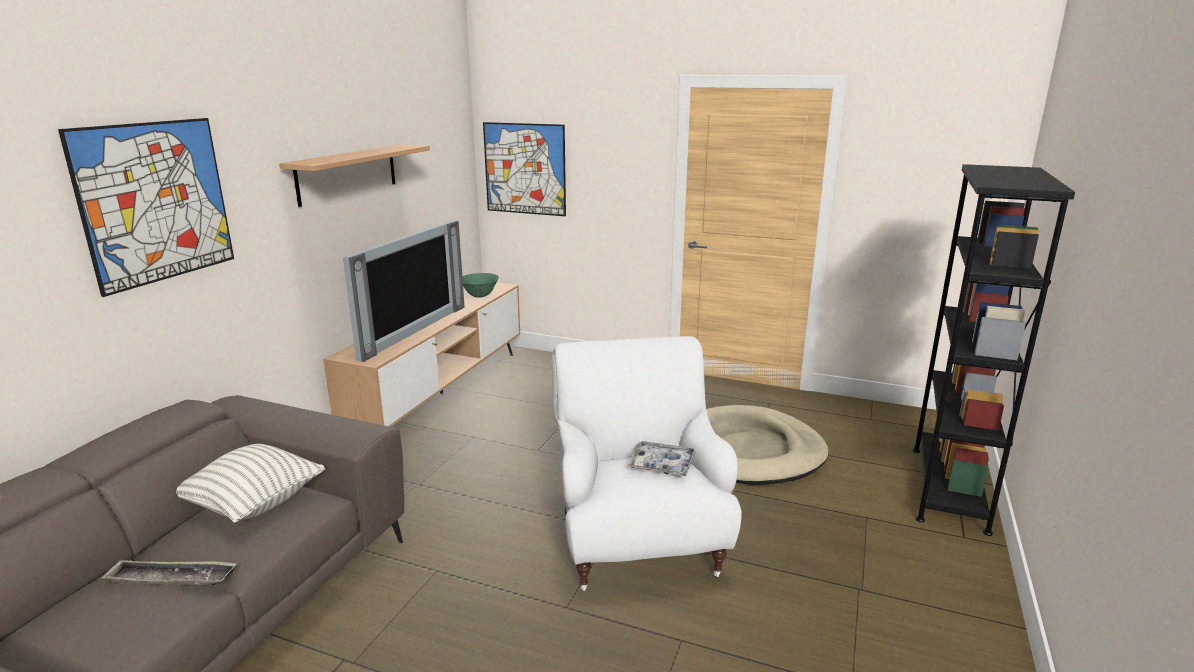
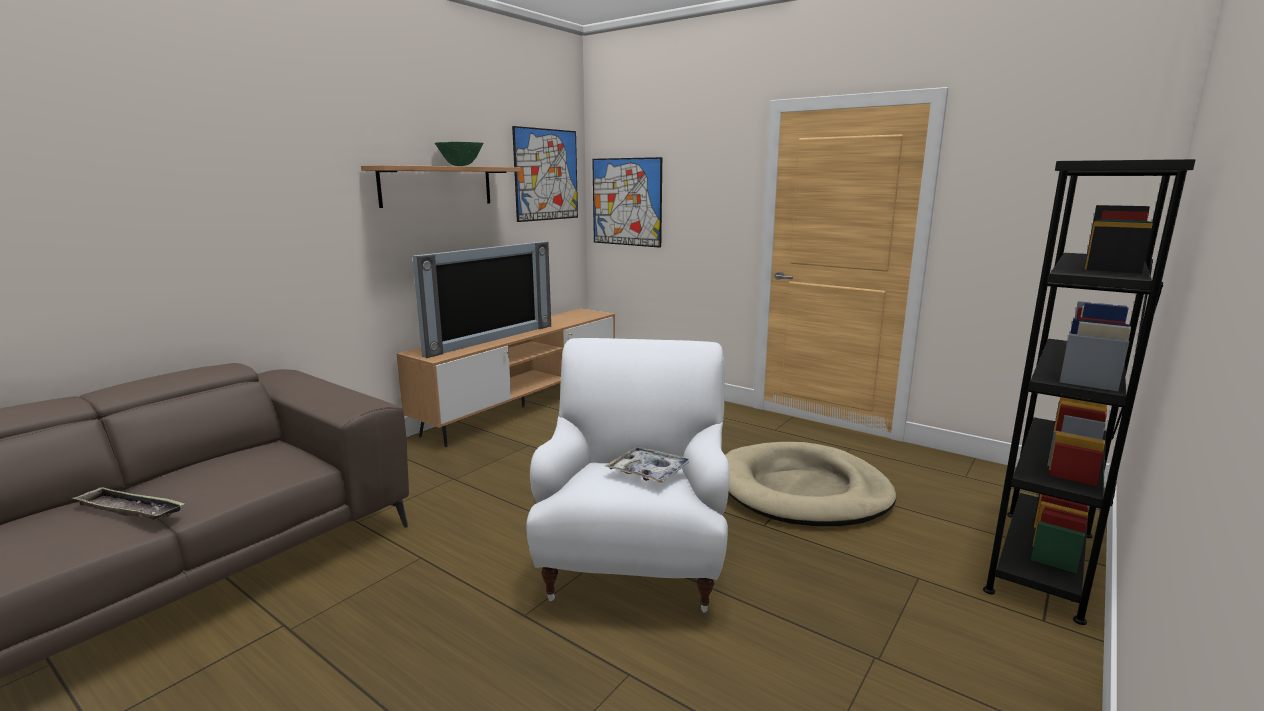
camera: 15 degrees right, 5 degrees down
(156, 202) = (224, 180): picture -> picture (546, 175)
(254, 504) = (251, 460): pillow -> none
(479, 296) = (572, 319): green bowl -> green bowl (460, 166)

